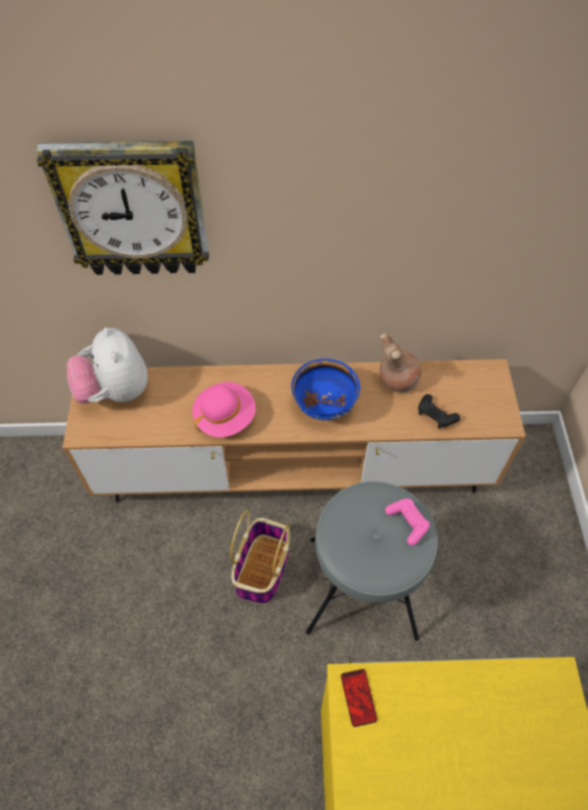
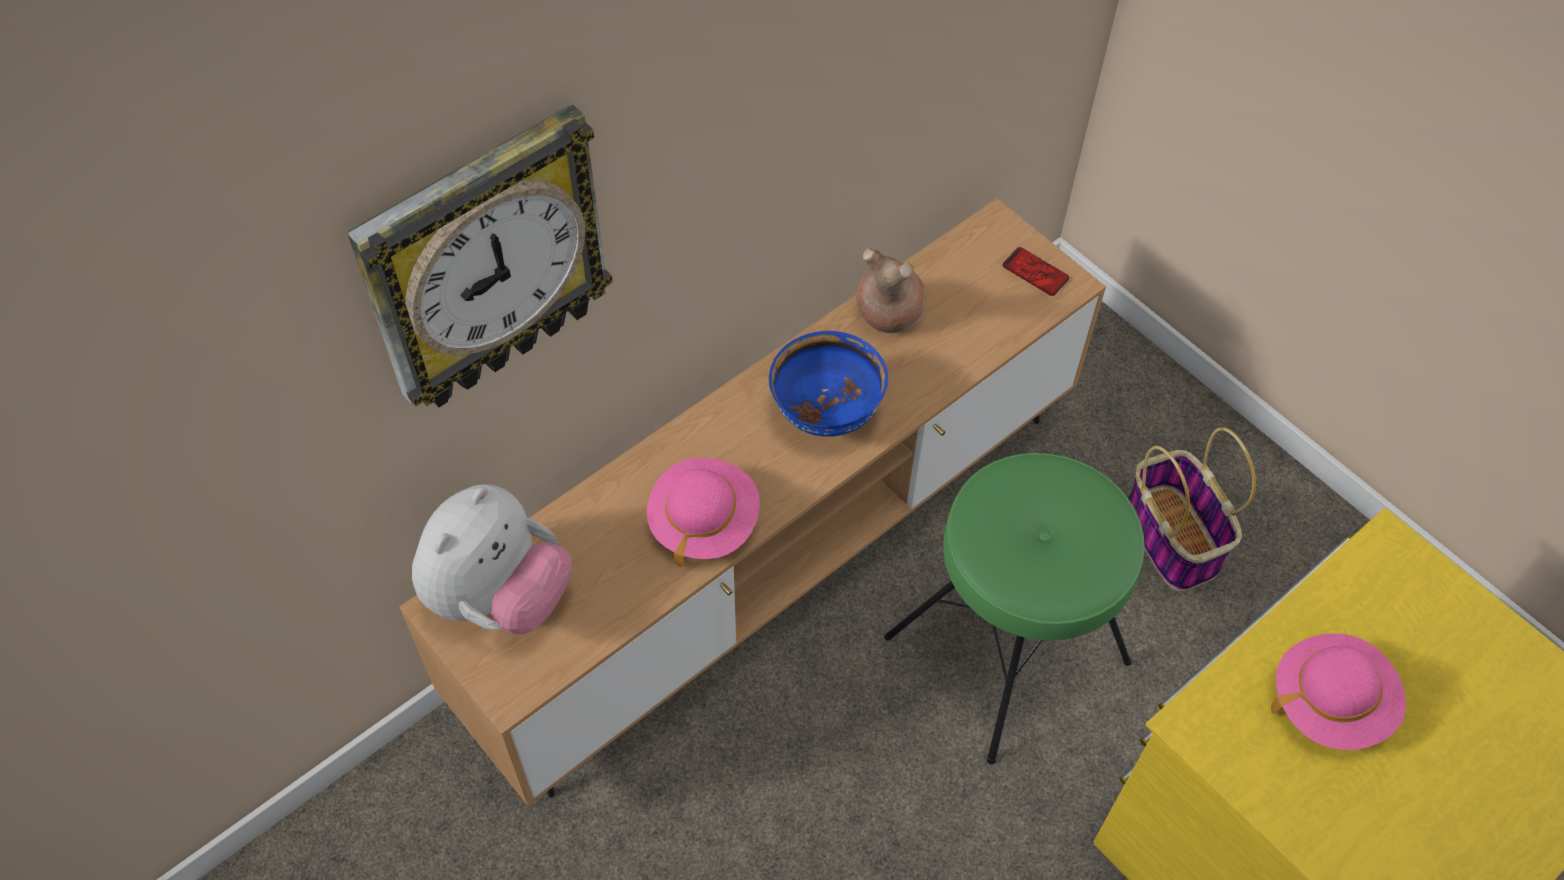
camera: 40 degrees left, 0 degrees up
(115, 391) = (499, 596): plush toy -> plush toy turned 90 degrees counterclockwise
(263, 570) = (859, 728): basket -> basket (1173, 539)
(358, 697) = (1214, 731): phone -> phone (1035, 272)
(362, 588) = (1008, 650): grey stool -> green stool
(407, 522) = (1070, 491): pink game controller -> none
(435, 415) = (978, 330): black game controller -> none
(437, 736) = (1330, 703): none -> pink hat

